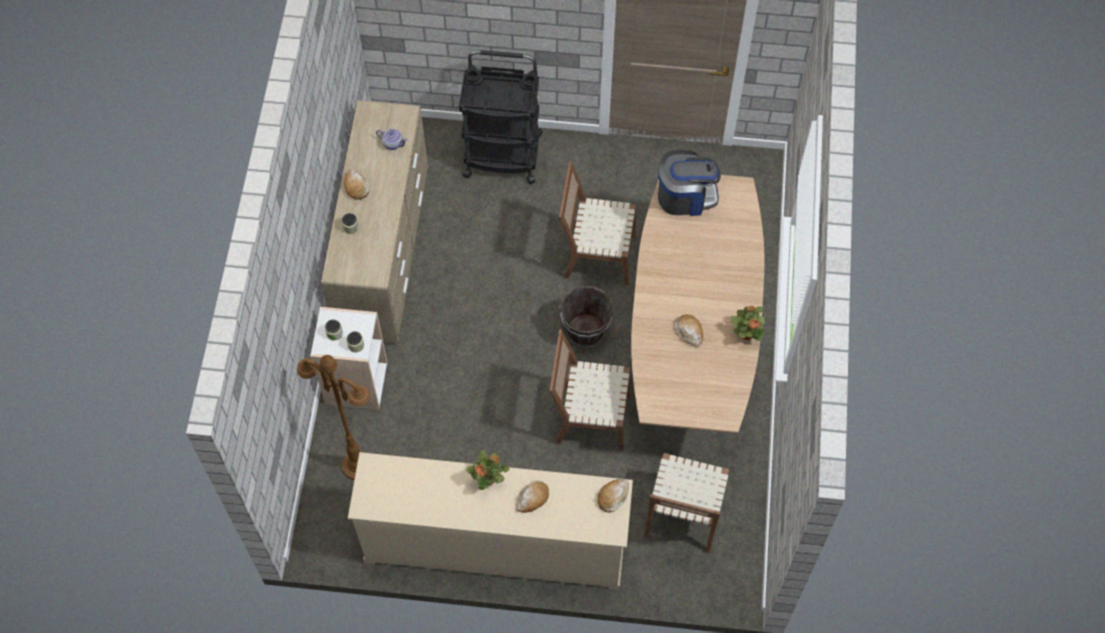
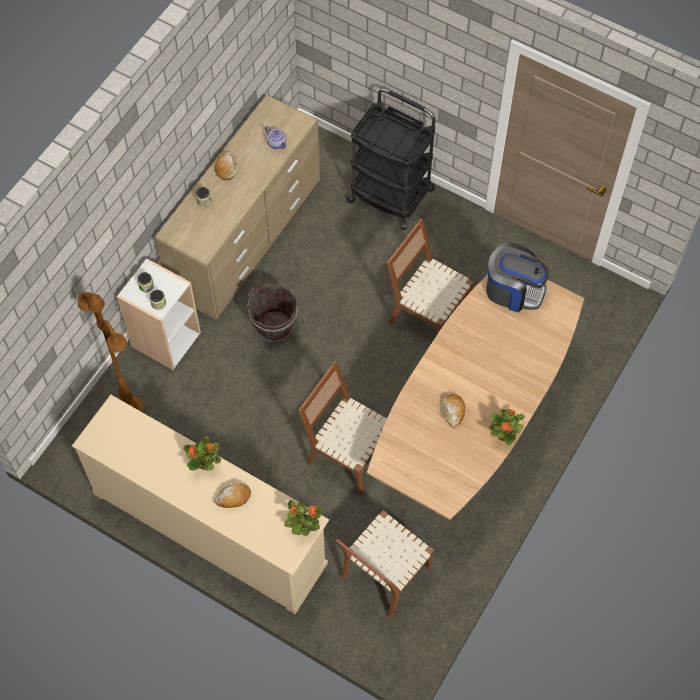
camera: 25 degrees right, 0 degrees up
(585, 331) = (383, 377): brown bucket -> brown bucket (274, 327)
(613, 496) = (303, 526): bread -> potted plant

